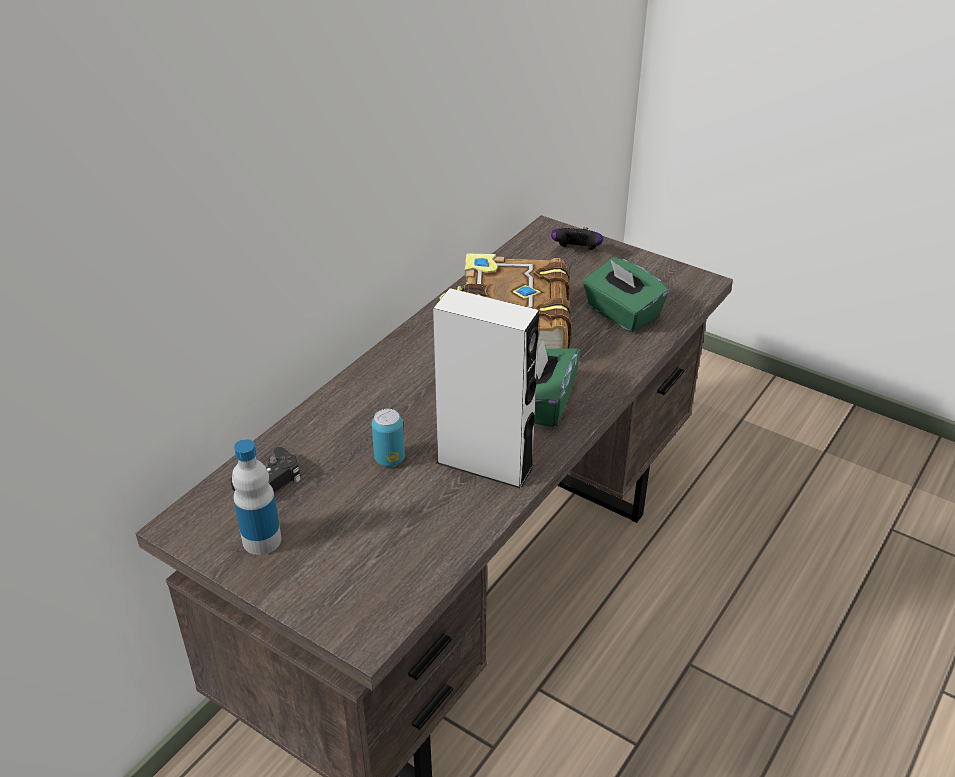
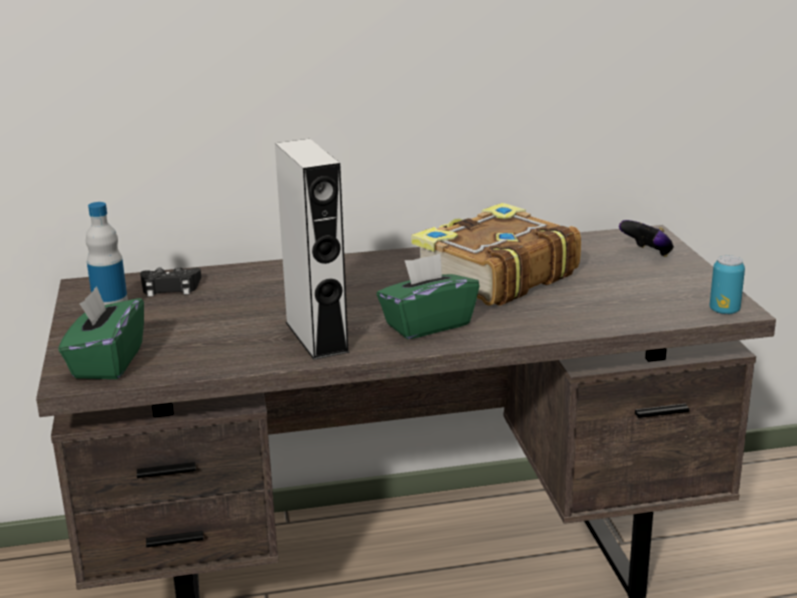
camera: 45 degrees right, 15 degrees down
(389, 459) = (261, 307): can -> can (724, 310)
(621, 314) = (609, 301): green tissue box -> green tissue box (107, 362)

